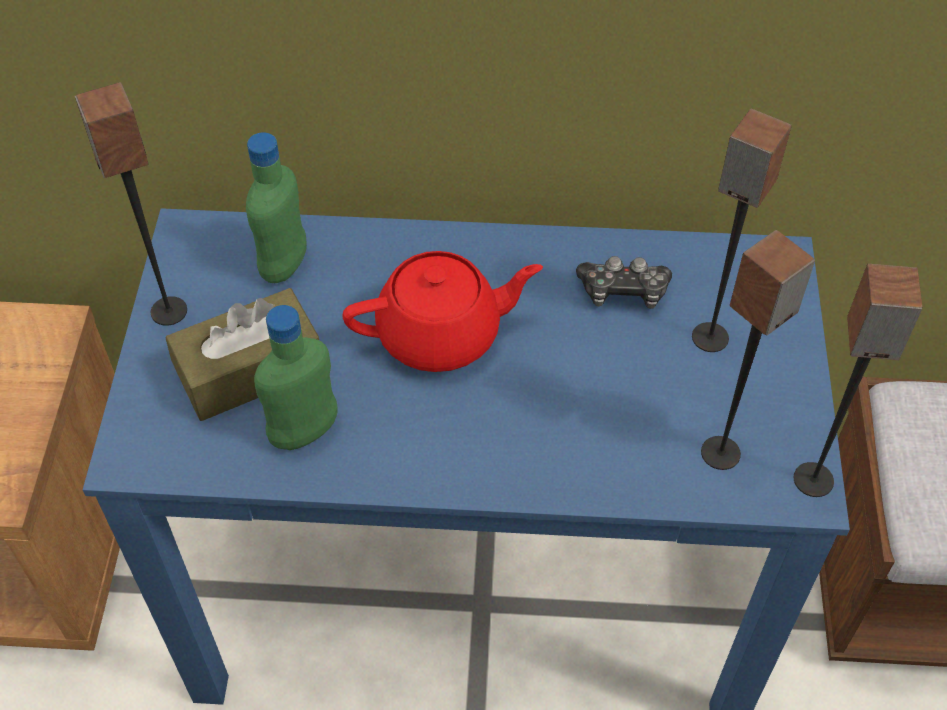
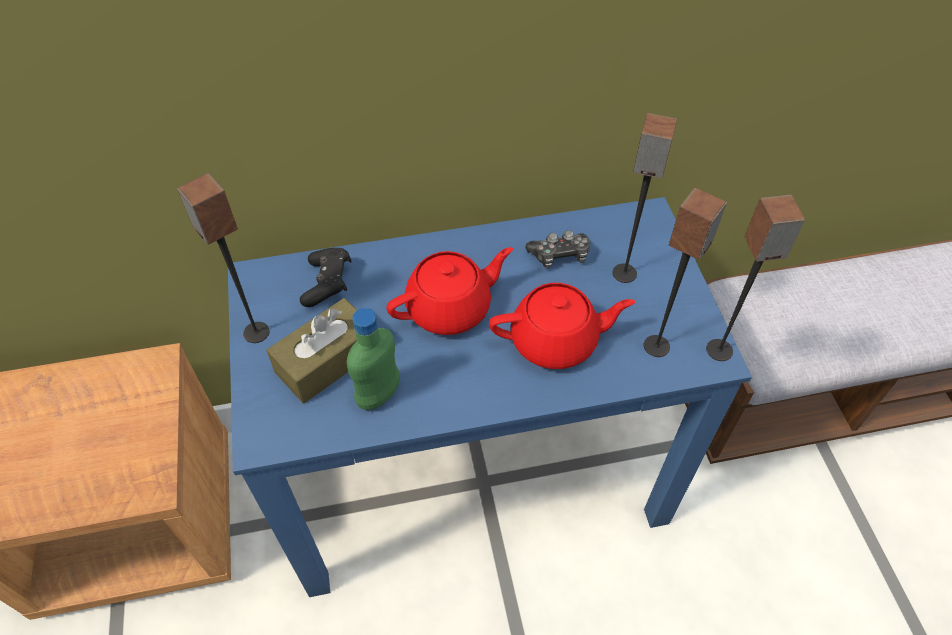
camera: 15 degrees left, 0 degrees up
(284, 265) = (328, 284): green bottle -> black game controller
(575, 413) = (556, 341): none -> red teapot

